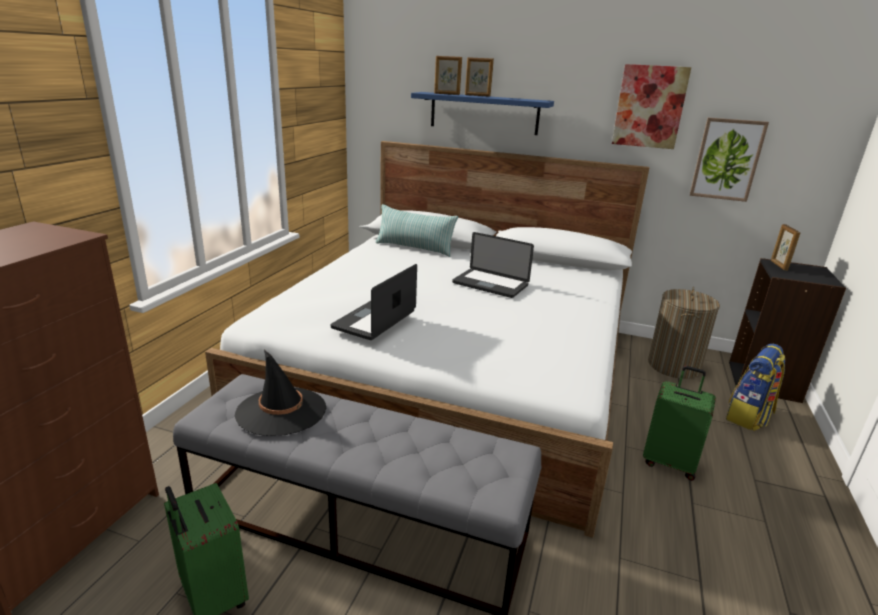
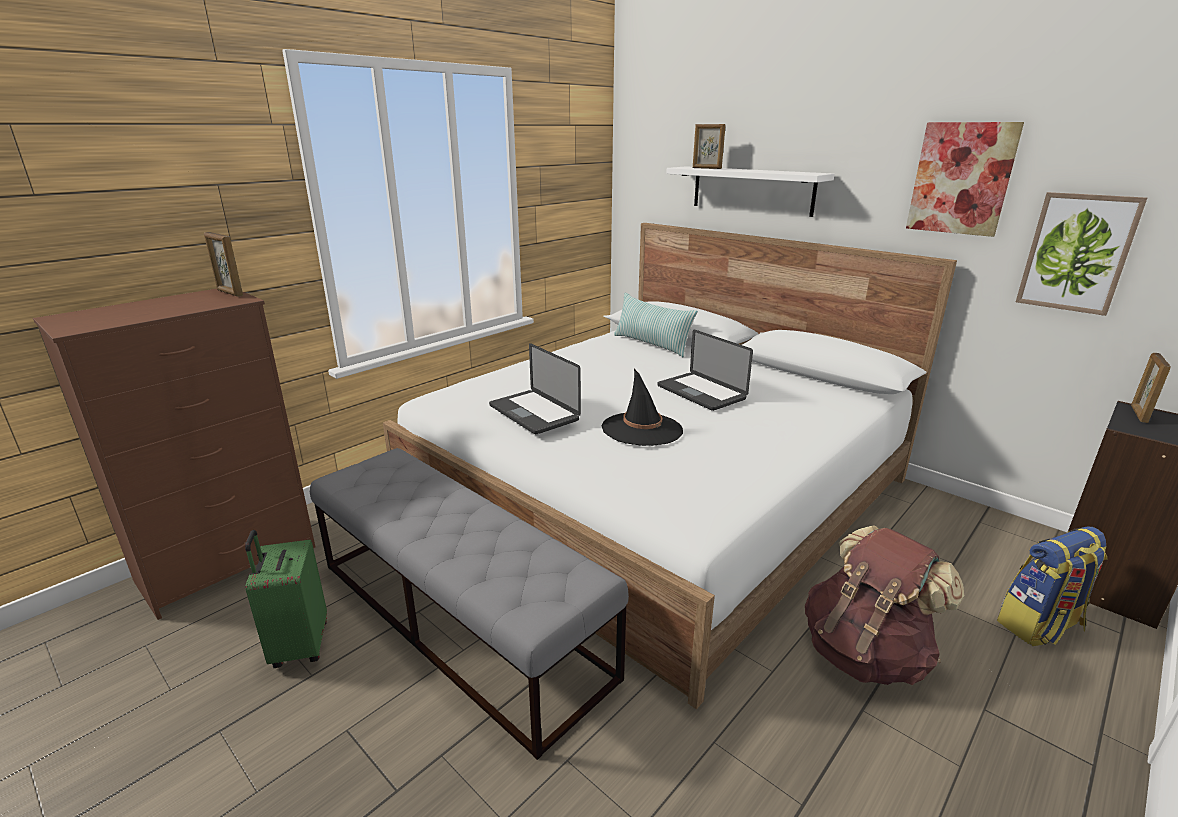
camera: 25 degrees right, 0 degrees up
(281, 411) = (401, 488): black hat -> black hat (642, 429)
(374, 320) = (533, 413): laptop -> laptop turned 90 degrees counterclockwise
(477, 95) = (742, 169): picture frame -> picture frame (229, 293)
(484, 113) = (752, 190): blue shelf -> white shelf
(669, 462) = (865, 653): green suitcase -> brown backpack
(673, 366) = (964, 536): laundry basket -> none

